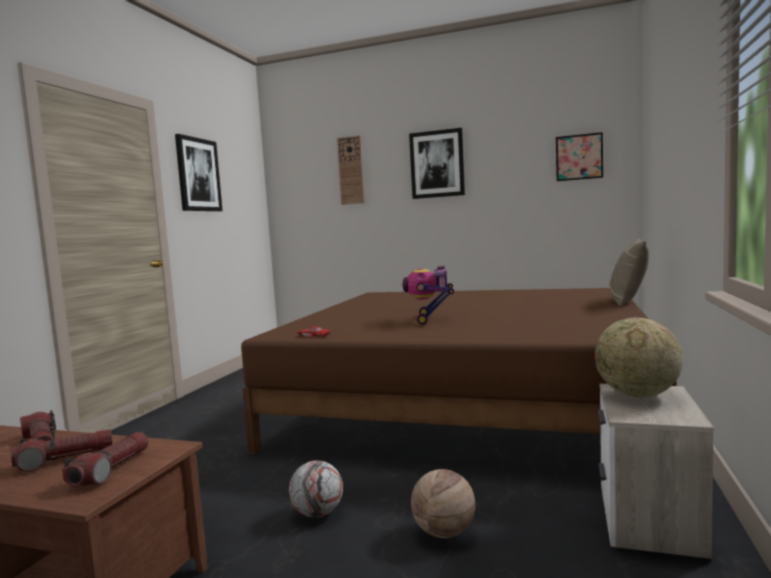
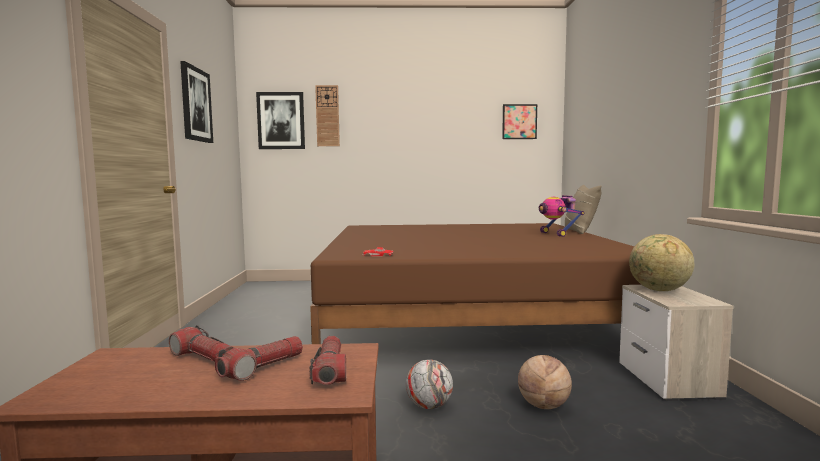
camera: 20 degrees left, 0 degrees up
(430, 319) = (455, 243): toy robot -> toy robot (557, 234)
(437, 164) = (406, 117): picture -> picture (281, 121)

